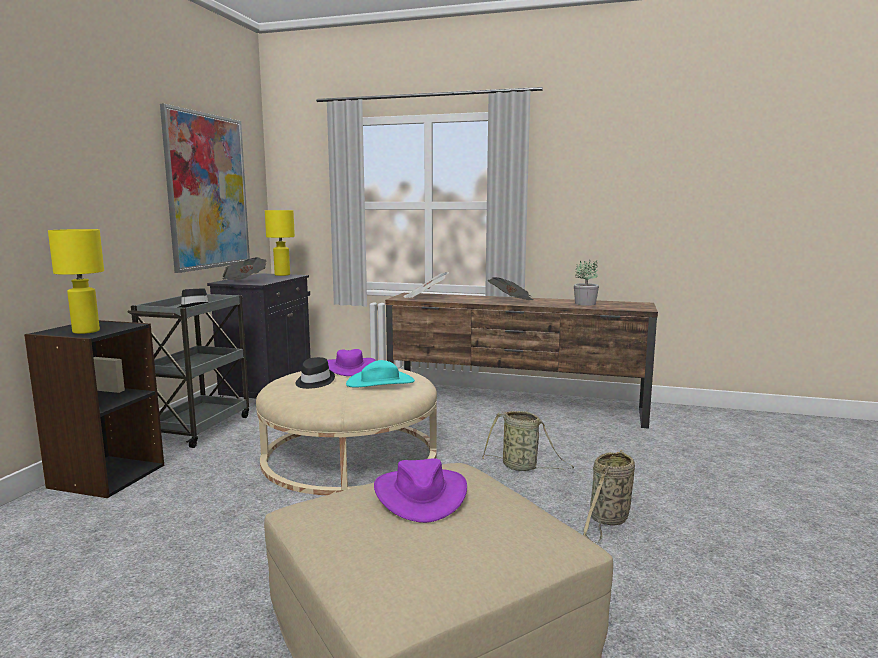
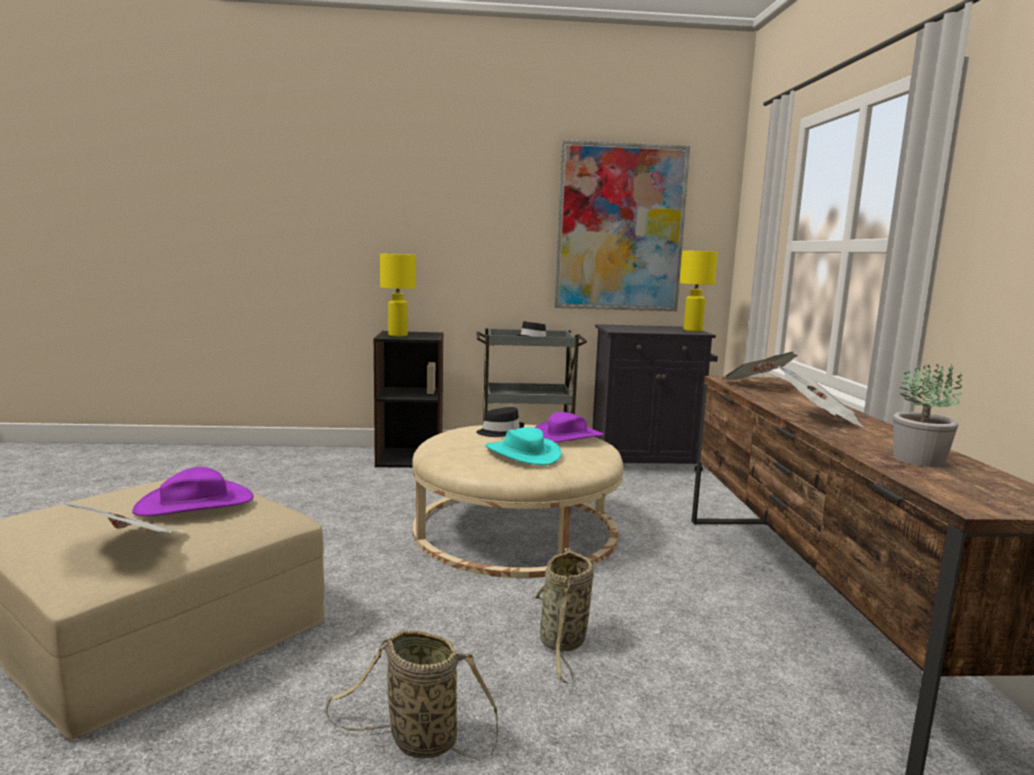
camera: 70 degrees right, 0 degrees up
(245, 281) = (620, 328): newspaper -> newspaper (127, 545)

